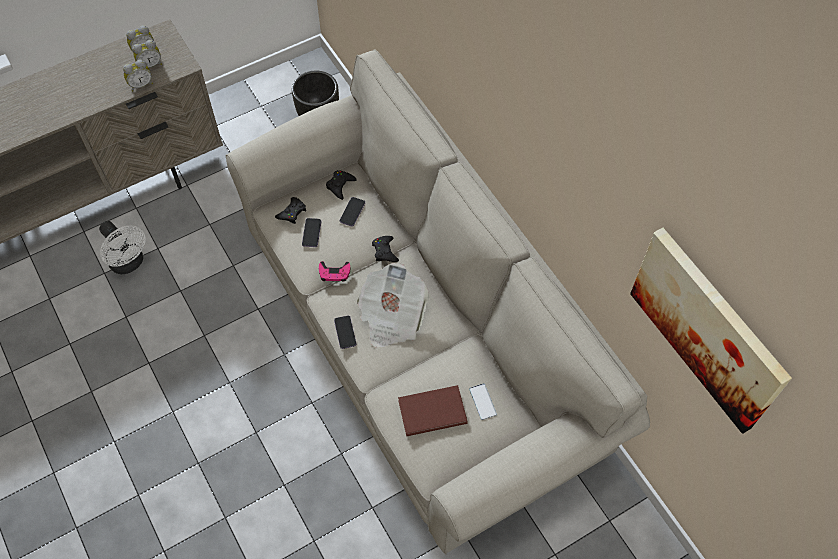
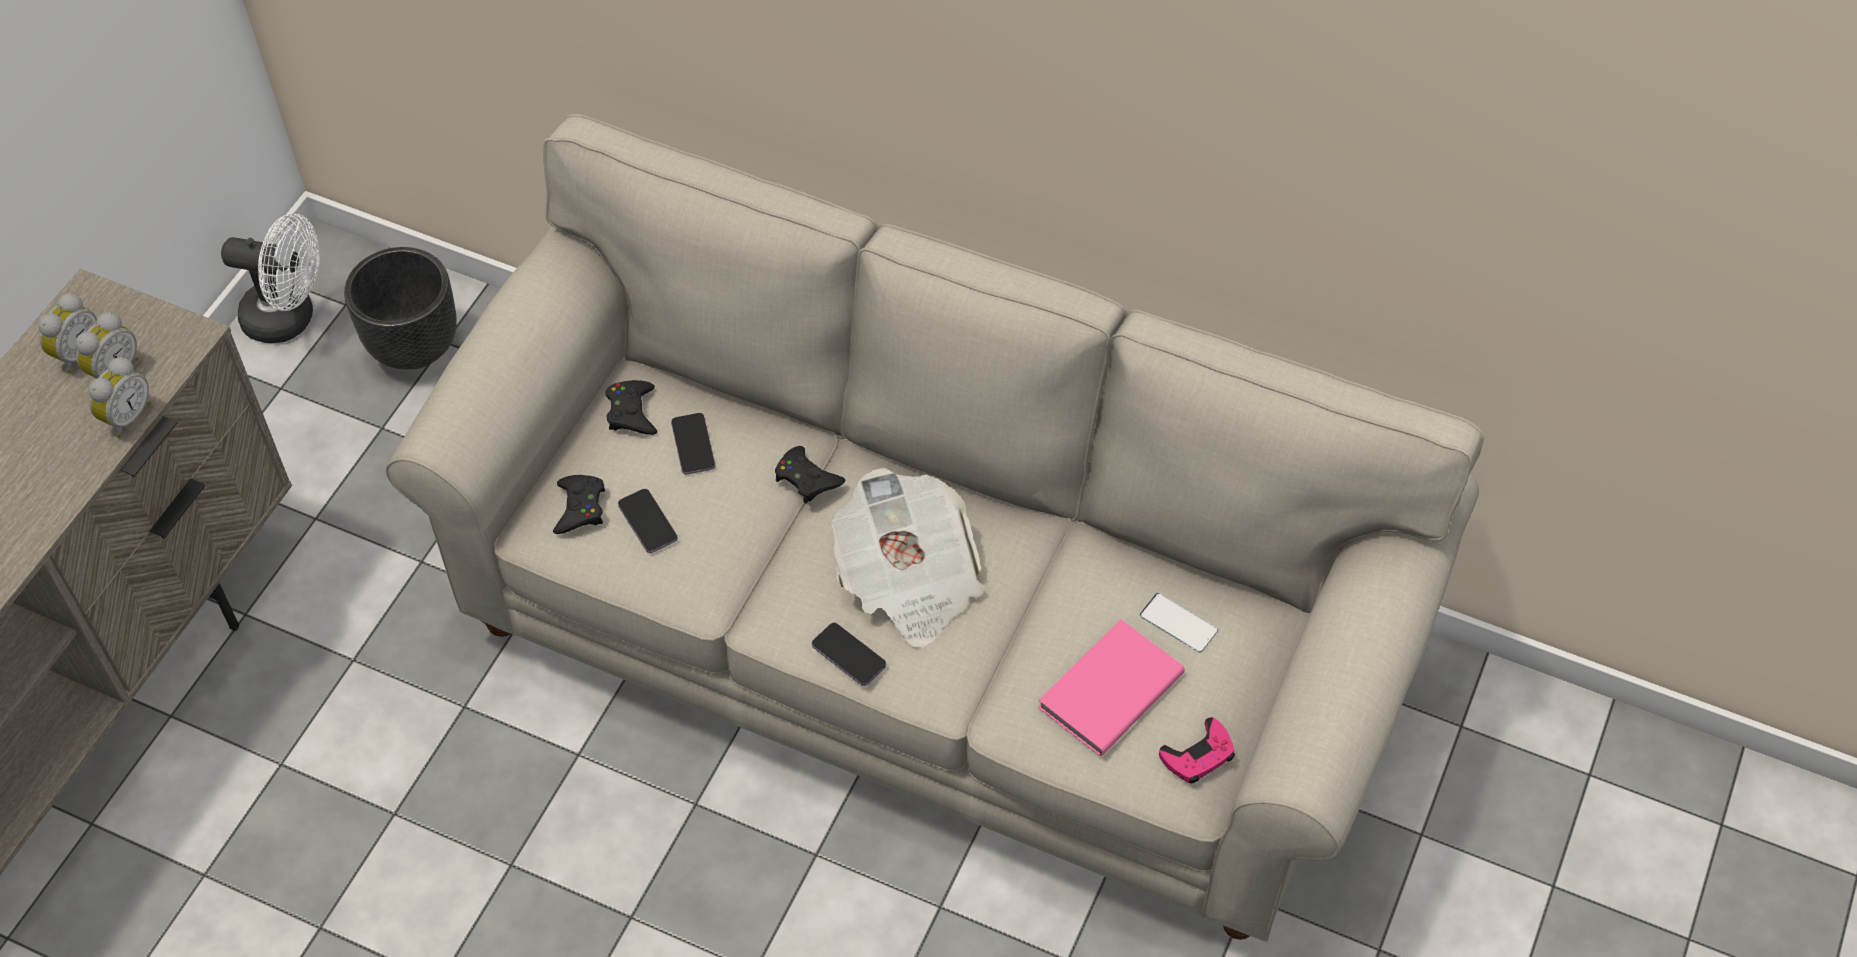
camera: 35 degrees left, 5 degrees down
(129, 263) = (244, 826): white fan -> white fan (290, 318)
(334, 273) = (747, 566): pink game controller -> pink game controller (1198, 755)
(431, 410) = (1107, 690): brown book -> pink book
(708, 329) = (1566, 219): picture -> none

